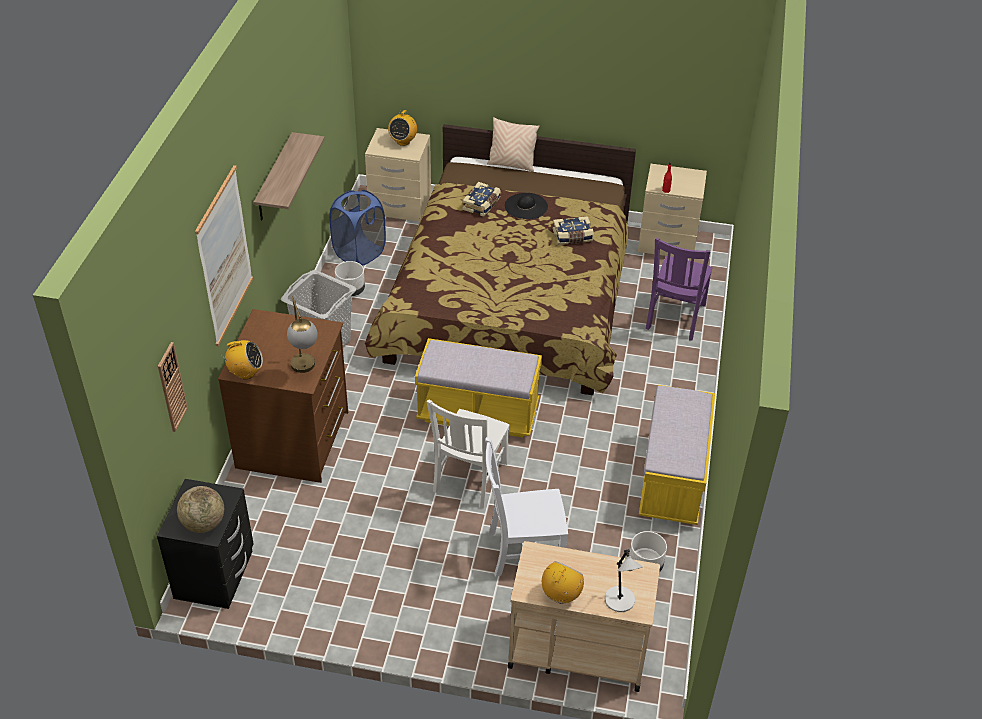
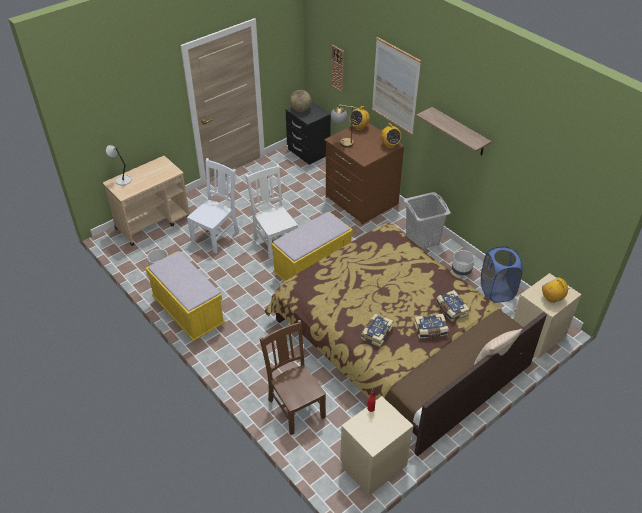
camera: 130 degrees right, 0 degrees up
(526, 206) = (430, 330): black hat -> book
(561, 595) = (147, 167): radio -> radio (389, 145)
(675, 318) = (295, 406): purple chair -> brown chair

